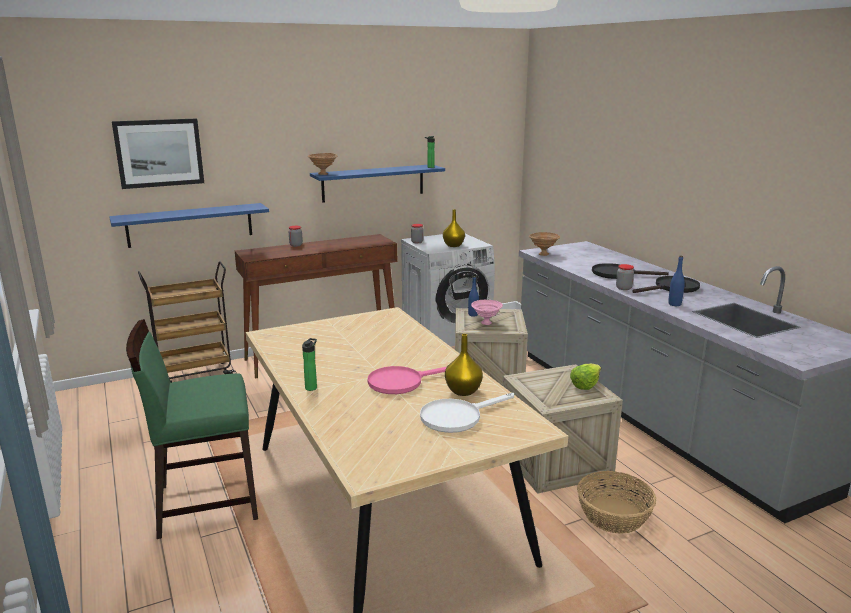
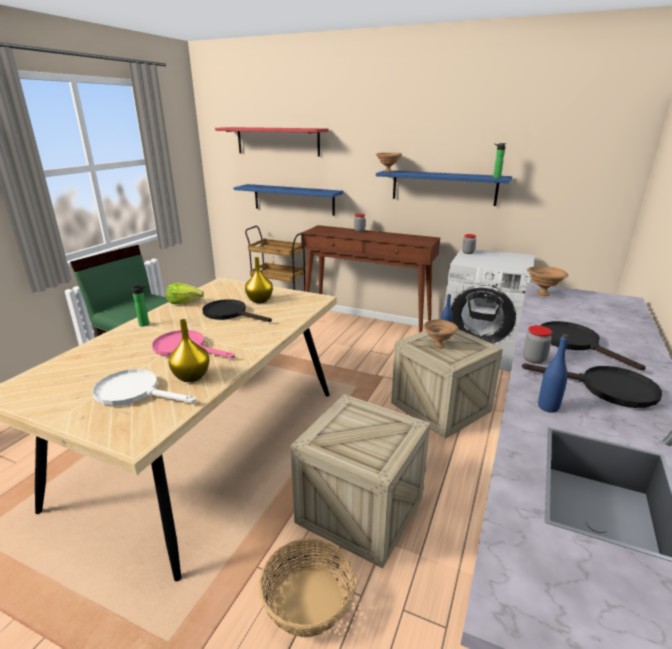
camera: 50 degrees right, 5 degrees up
(159, 153) = (277, 141): picture -> red shelf
(357, 349) = (230, 313): none -> black frying pan
(453, 245) = (492, 263): yellow vase -> yellow vase (260, 300)
(486, 323) = (438, 346): pink bowl -> brown bowl
(585, 385) = (389, 446): lettuce -> lettuce (185, 302)

